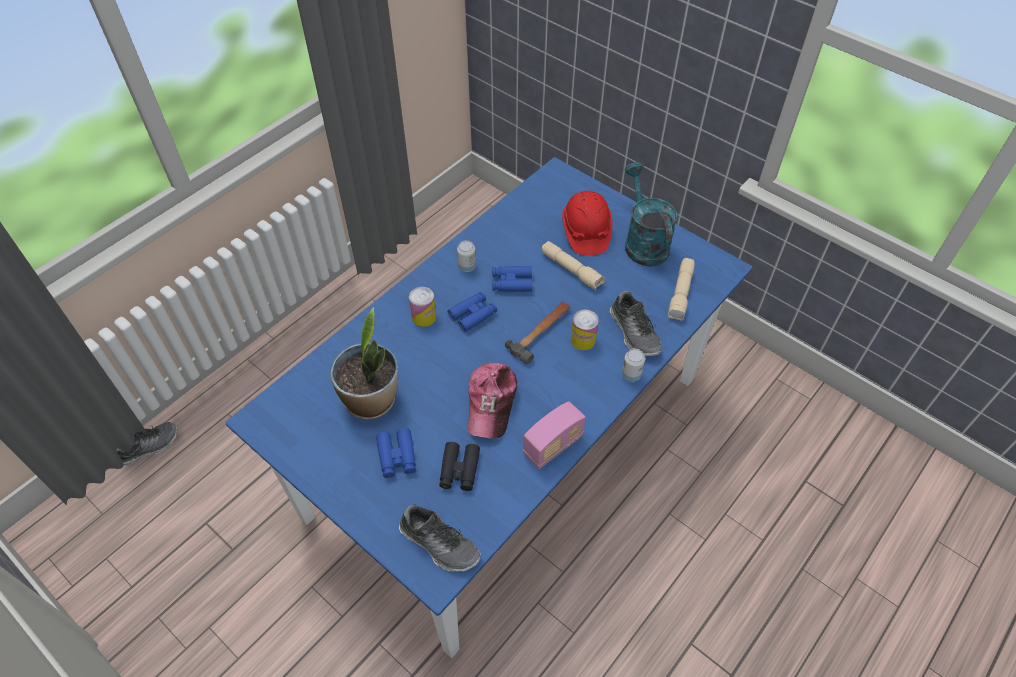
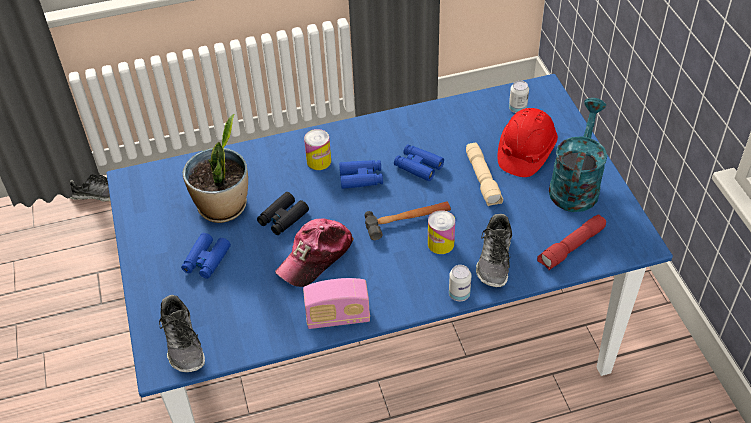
camera: 35 degrees right, 5 degrees down
(459, 470) = (245, 295): black binoculars -> black binoculars (283, 218)
(467, 267) = (390, 136): can -> can (517, 109)
(681, 294) = (571, 248): beige flashlight -> red flashlight

